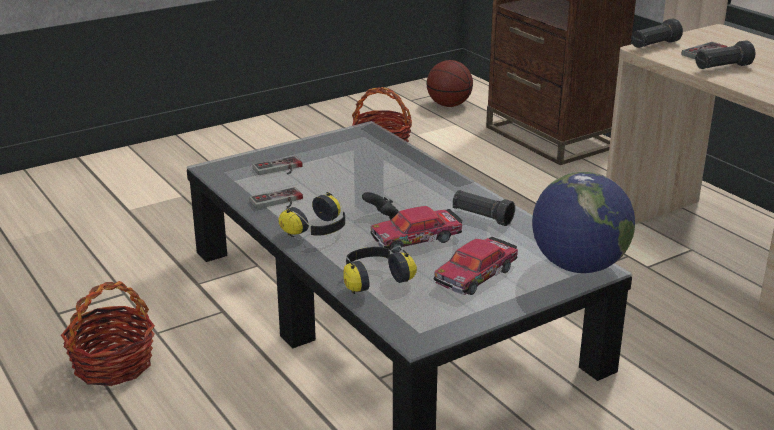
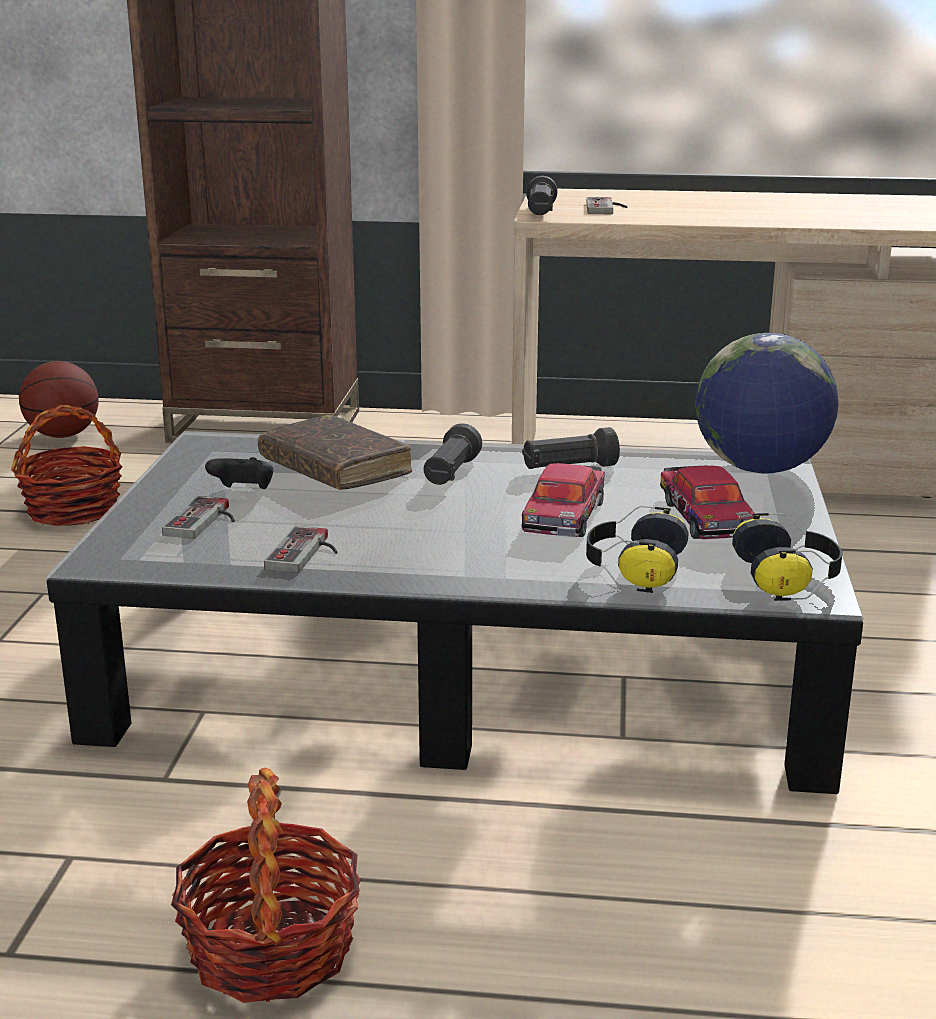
camera: 50 degrees left, 5 degrees down
(318, 231) = (441, 558): headphones -> headphones (788, 579)
(382, 167) = (335, 468): none -> brown book
(382, 218) = (474, 513): black game controller -> black game controller (243, 491)
(722, 68) = (654, 214): black flashlight -> black flashlight (451, 474)

